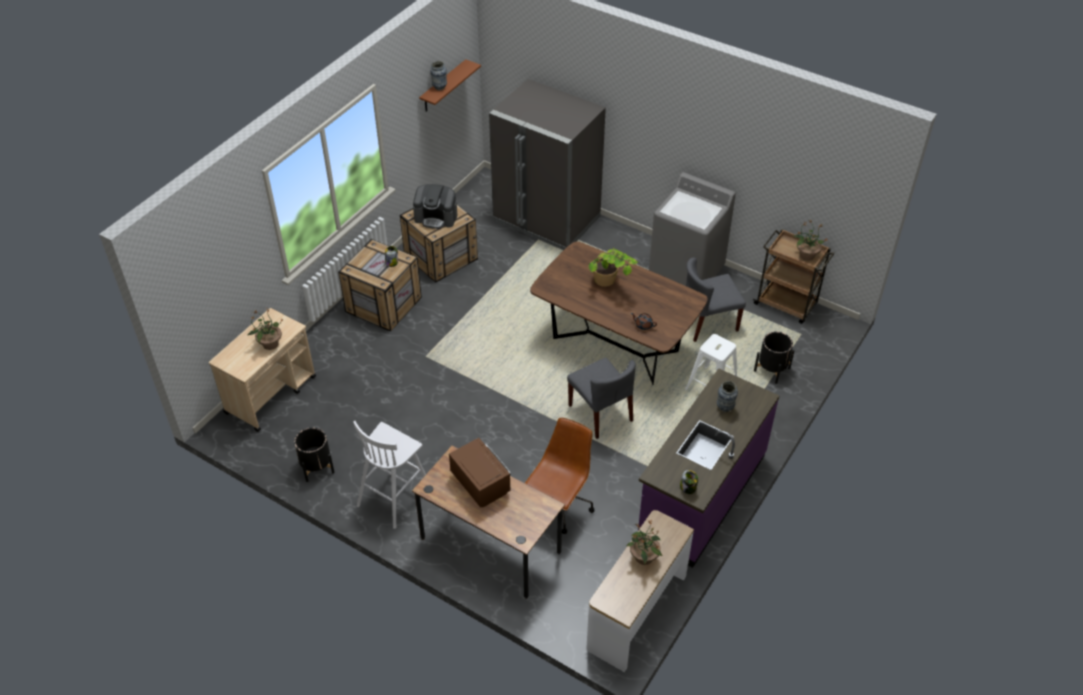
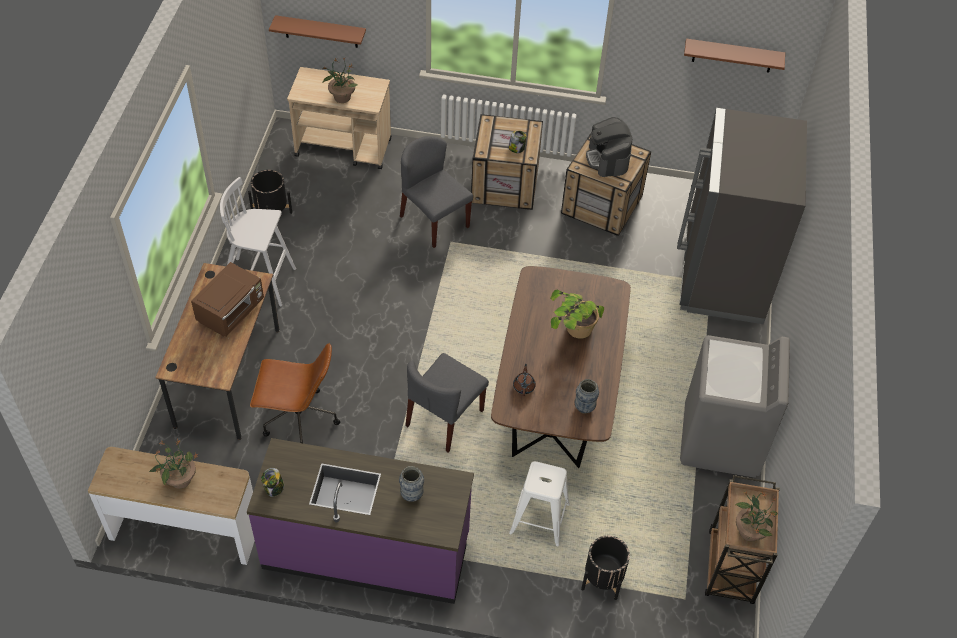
camera: 65 degrees right, 5 degrees up
(210, 316) = (321, 32): none -> brown shelf
(439, 87) = (715, 48): vase -> vase (584, 407)
(708, 323) = (645, 487): grey chair -> grey chair (434, 221)

